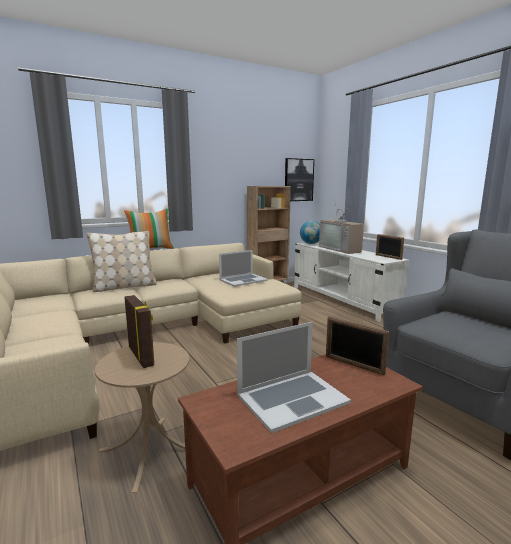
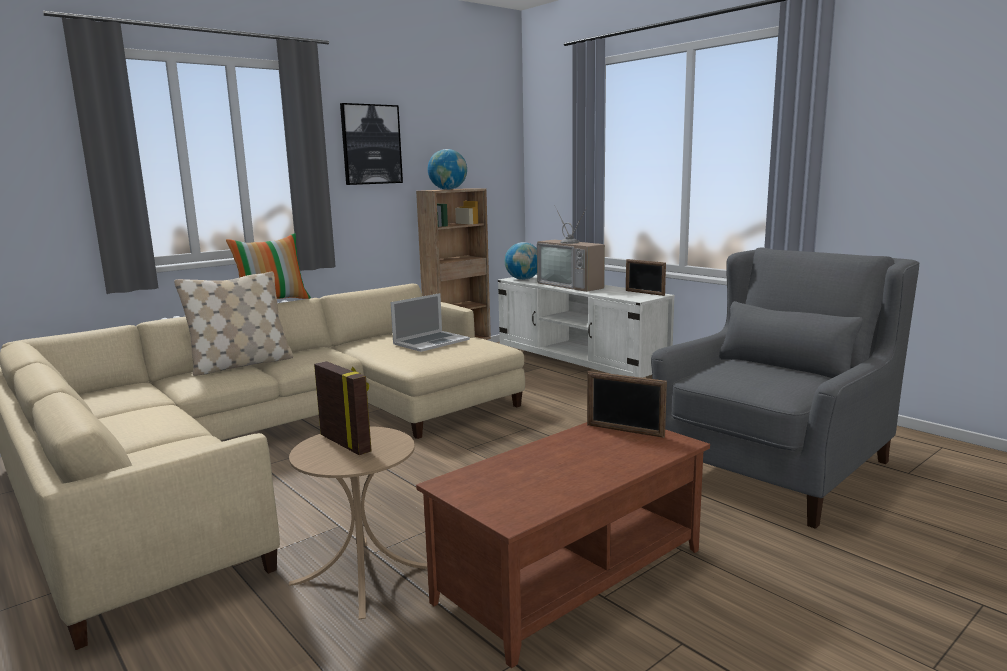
camera: 10 degrees left, 0 degrees up
(266, 185) = (448, 189): none -> globe
(292, 398) = (560, 470): laptop -> none
(298, 180) = (495, 177): picture -> picture (371, 144)

